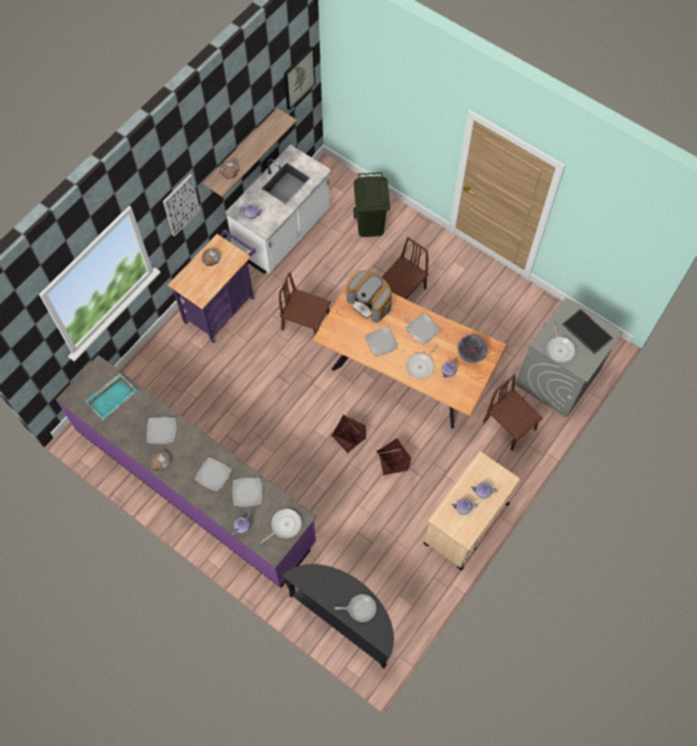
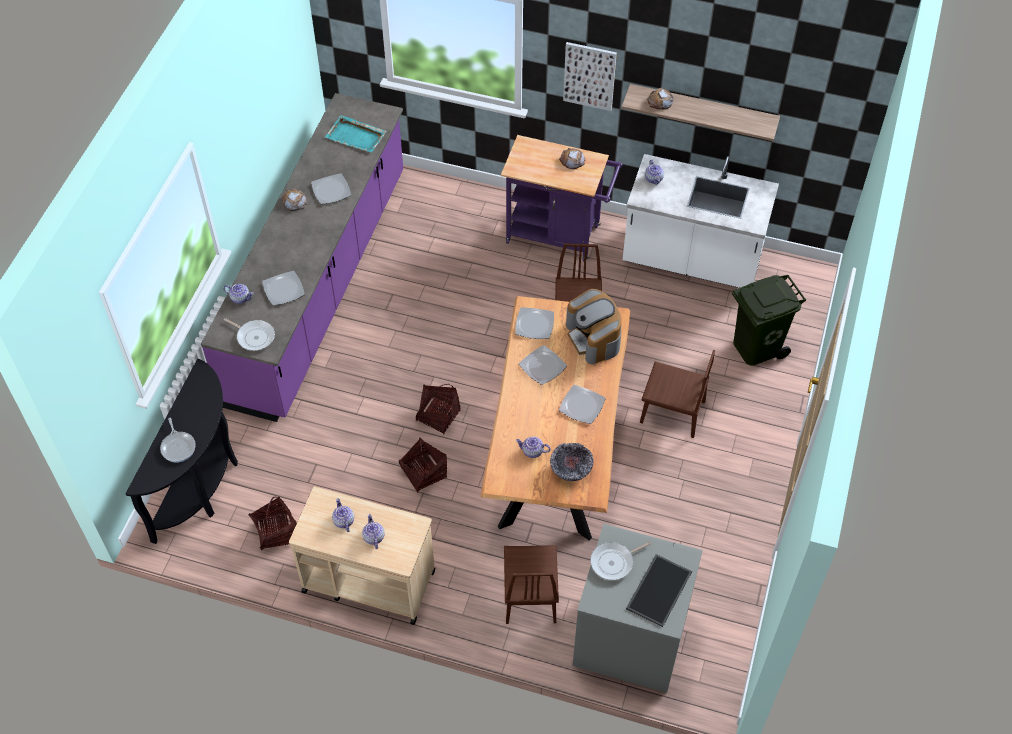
camera: 70 degrees right, 10 degrees down
(213, 475) = (294, 252): plate -> plate (535, 325)
(298, 77) = (831, 115): picture -> none
(370, 303) = (594, 338): coffee machine -> coffee machine turned 45 degrees counterclockwise
(406, 575) = (276, 532): none -> basket
(421, 366) = (527, 418): frying pan -> none
(509, 425) = (530, 595): brown chair -> brown chair turned 150 degrees clockwise

